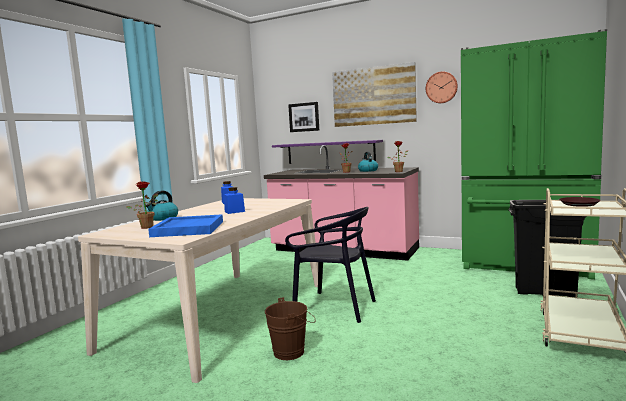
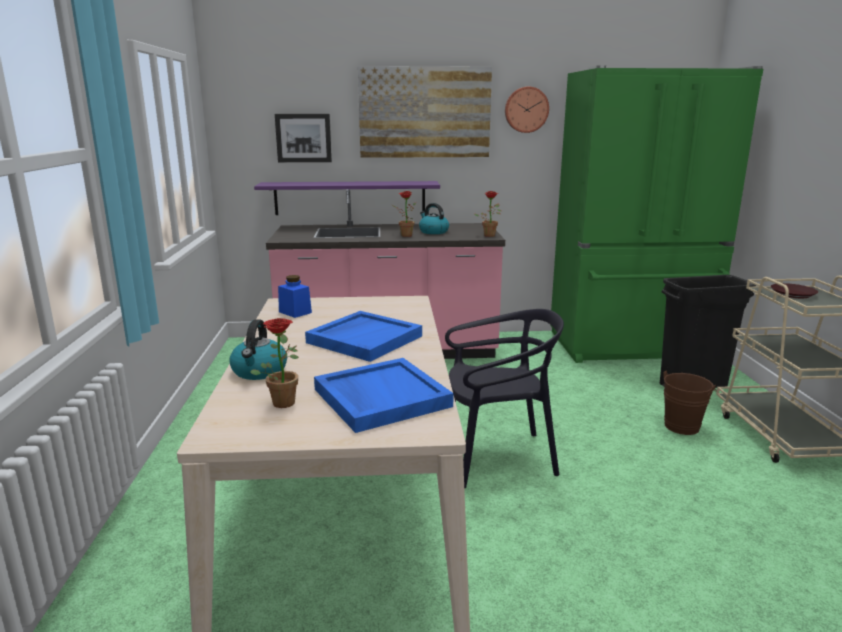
camera: 30 degrees left, 10 degrees up
(234, 211) = (364, 339): blue jar -> blue tray
(292, 351) = (533, 549): brown bucket -> brown bucket (683, 425)

